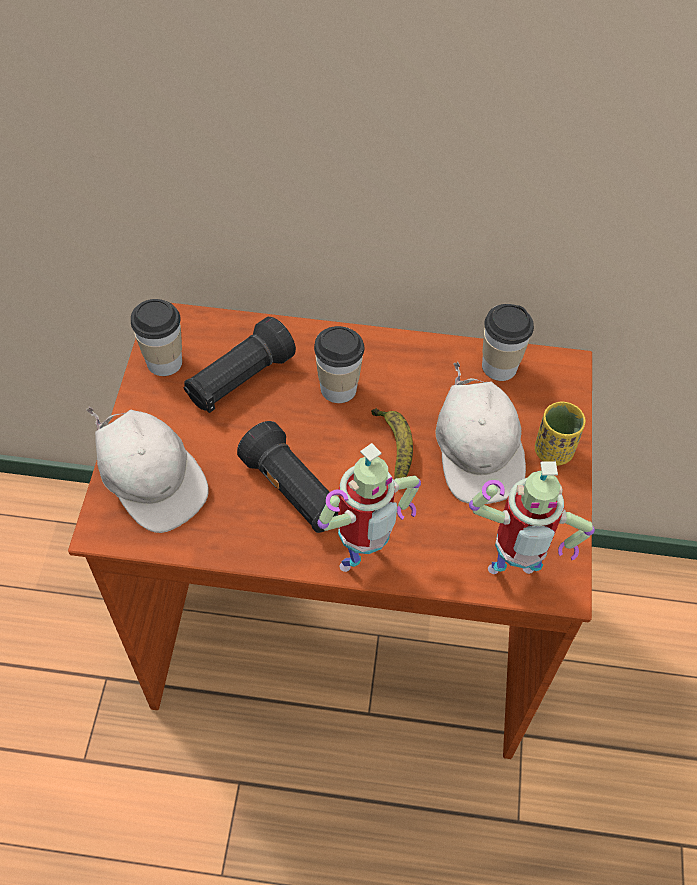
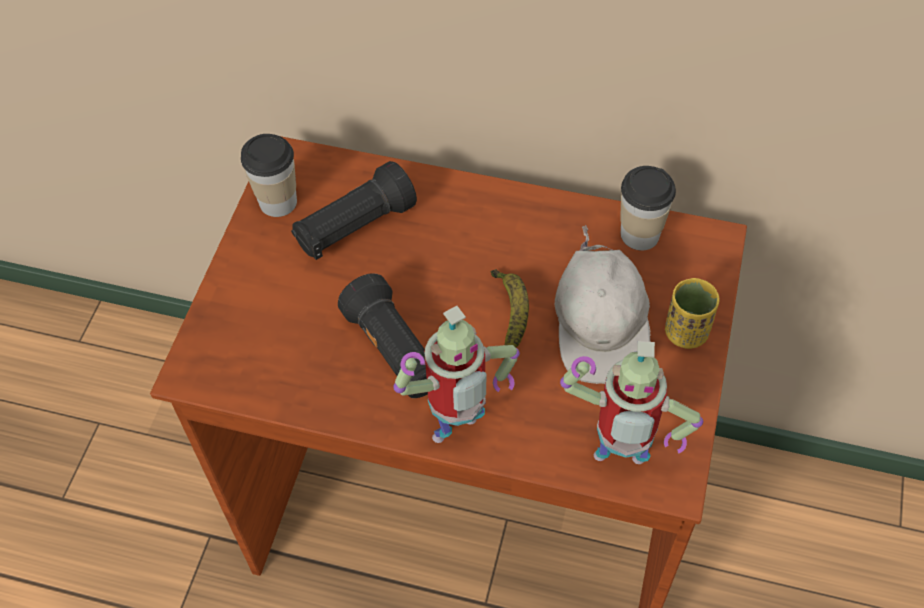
camera: 10 degrees right, 0 degrees up
(152, 482) = (247, 329): white cap -> none
(338, 388) = (459, 245): cup -> none

